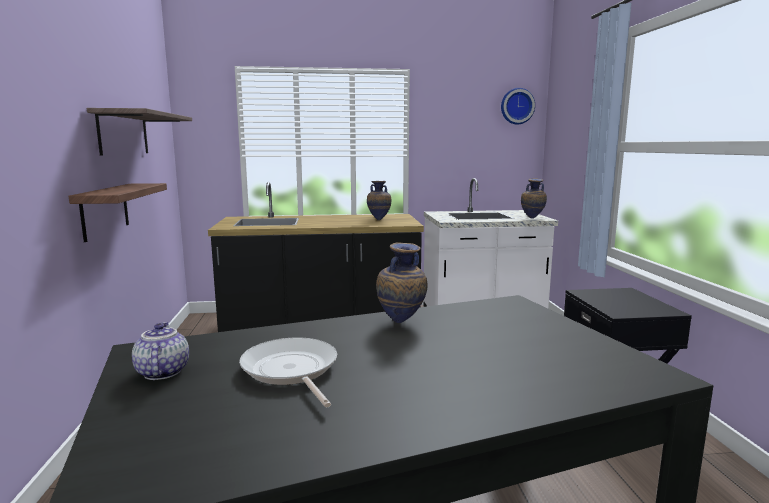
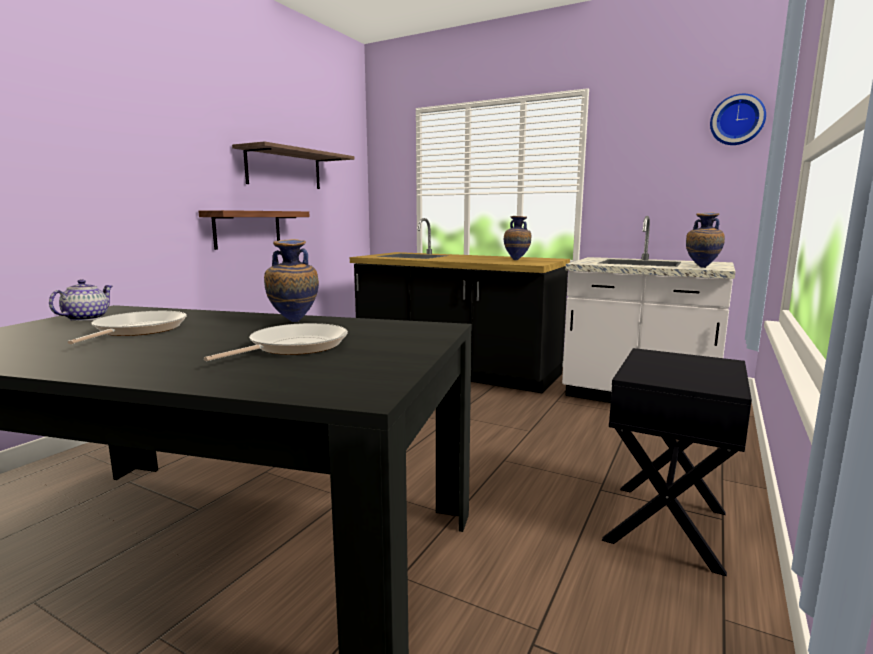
camera: 35 degrees right, 0 degrees up
(490, 349) = (294, 347): none -> frying pan

